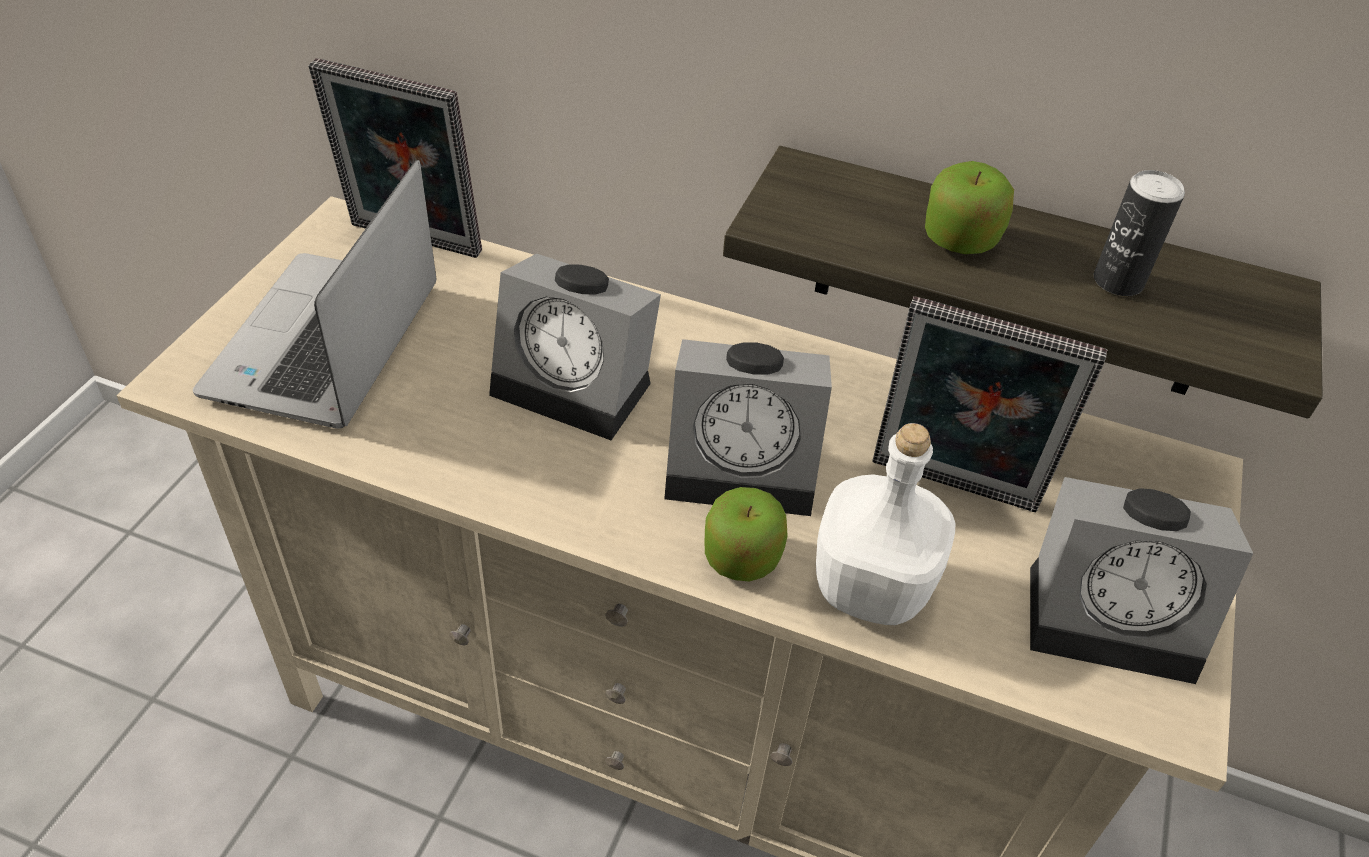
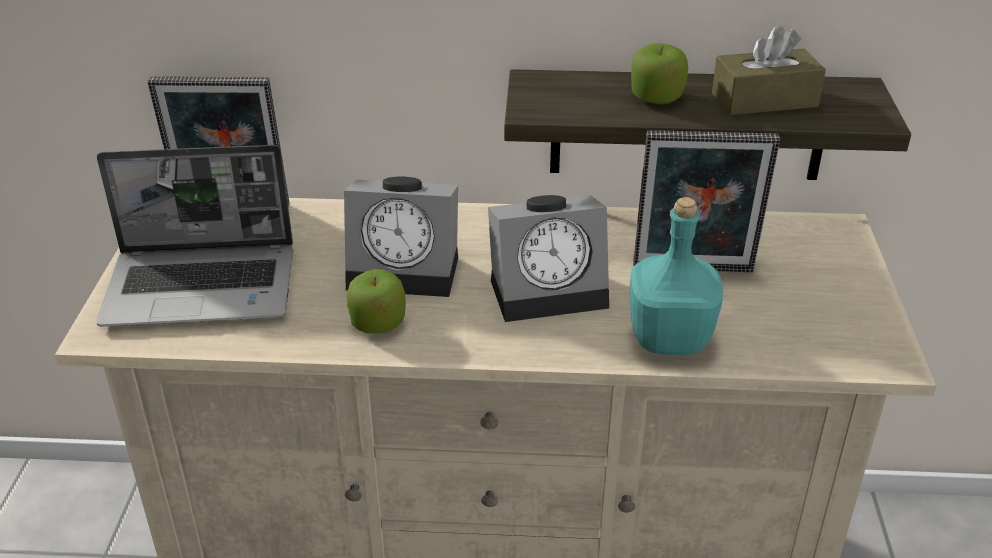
camera: 15 degrees left, 10 degrees down
(326, 345) = (204, 287): laptop -> laptop turned 90 degrees counterclockwise
(742, 557) = (575, 342): apple -> apple (378, 323)
(867, 588) = (667, 339): white bottle -> turquoise bottle
(1115, 616) = (829, 316): alarm clock -> none
(1118, 281) = (764, 100): can -> brown tissue box

